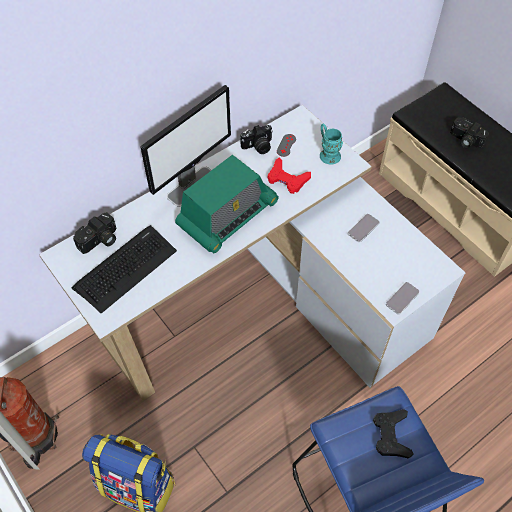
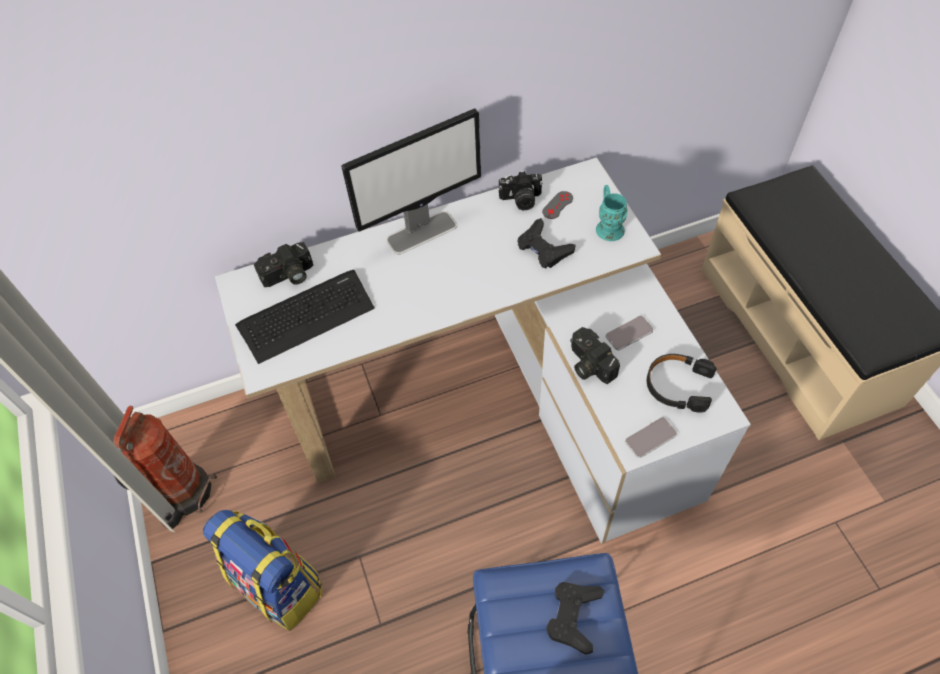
camera: 20 degrees right, 0 degrees up
(227, 215) = (452, 278): radio -> none
(287, 179) = (543, 248): red game controller -> black game controller
(409, 257) = (678, 386): none -> black headphones
(465, 140) = (815, 248): camera -> camera (588, 365)

